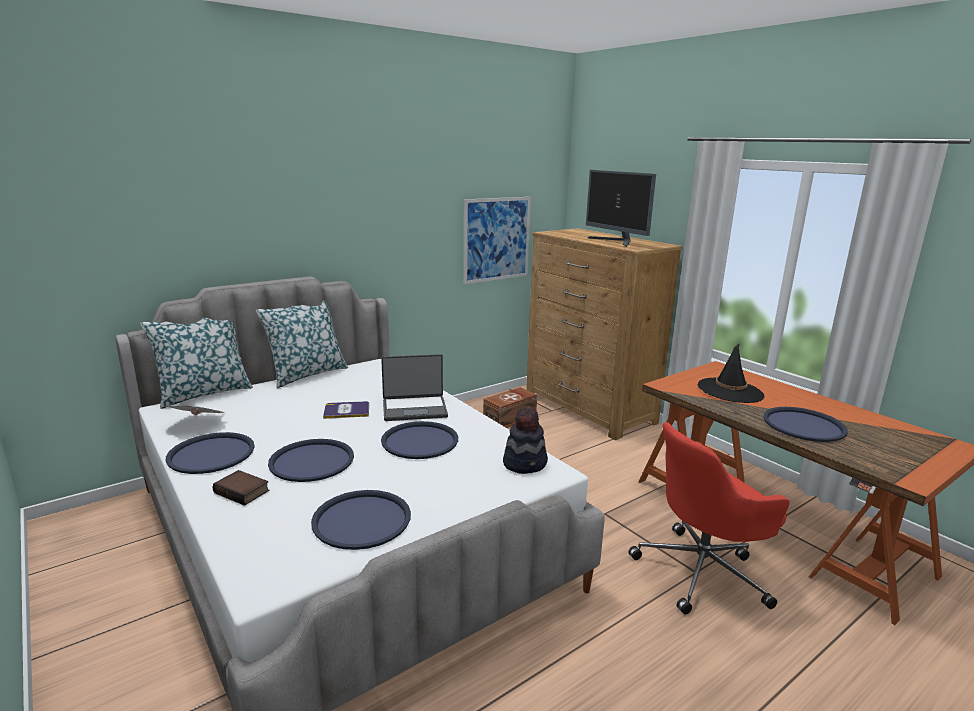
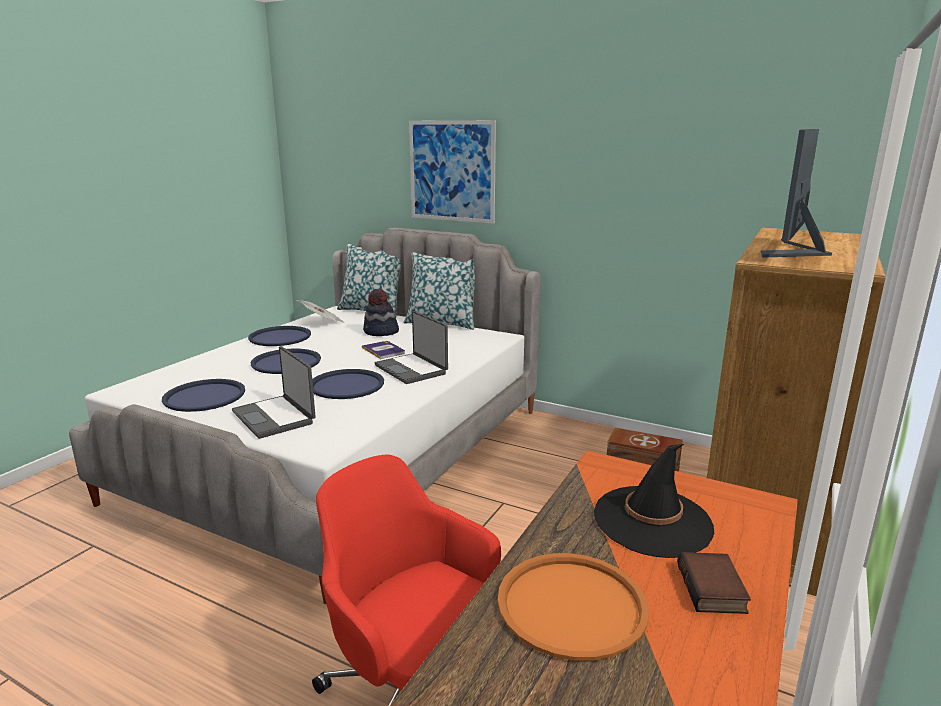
camera: 65 degrees right, 0 degrees up
(243, 491) = (232, 357): book -> book (713, 589)
(465, 485) = (275, 417): none -> laptop
(497, 239) = (719, 232): picture -> picture (452, 171)
(525, 463) = (332, 433): hat -> hat (381, 332)
(803, 425) = (572, 605): blue tray -> orange tray

